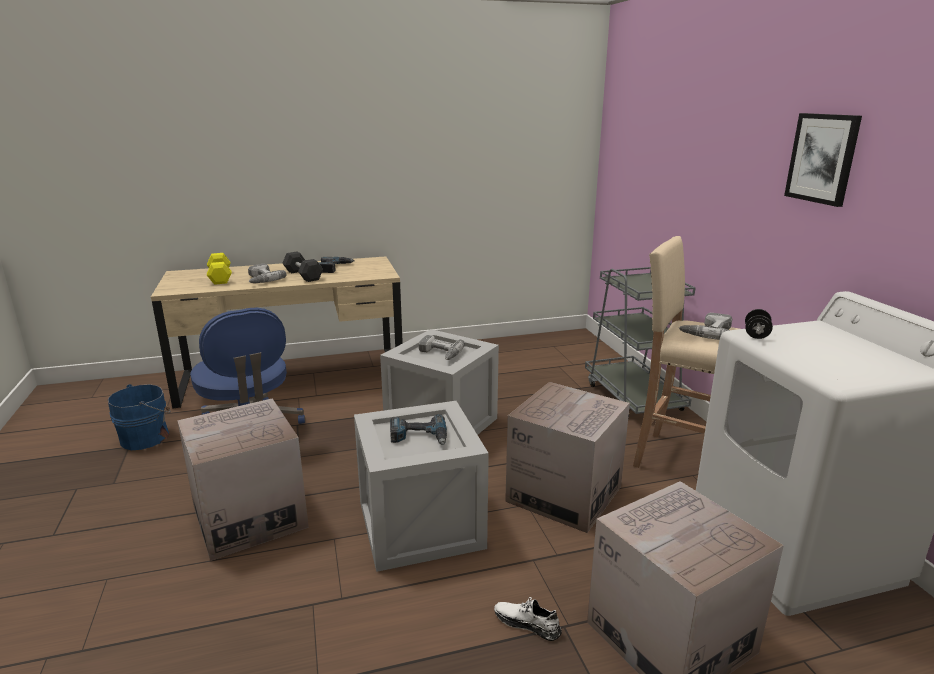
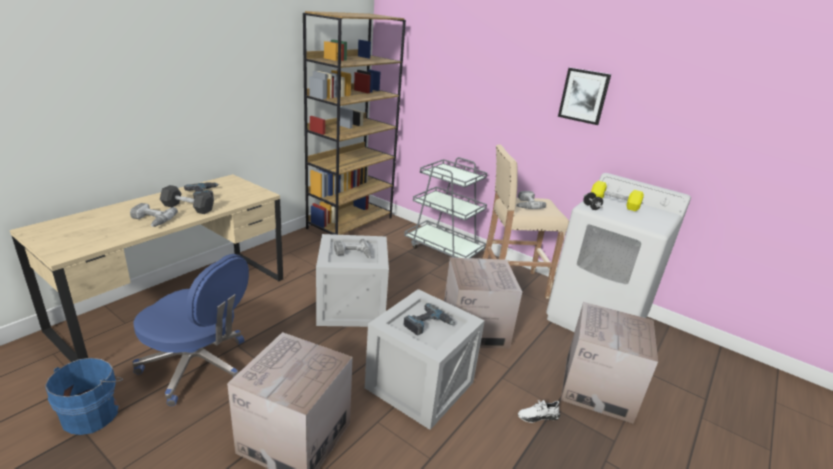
camera: 40 degrees left, 5 degrees up
(220, 277) = (98, 226): yellow dumbbell -> yellow dumbbell (614, 203)
(541, 344) = (350, 222): none -> brown bookcase

